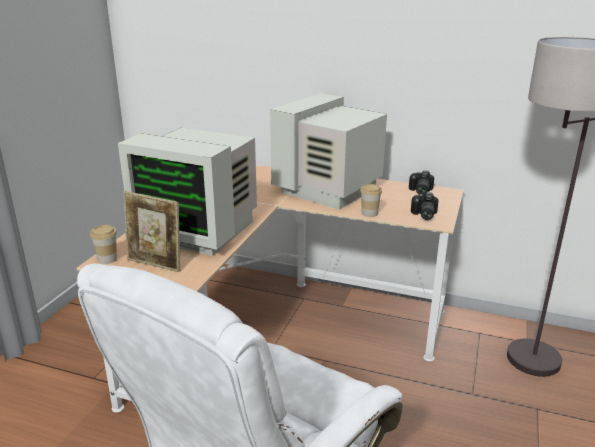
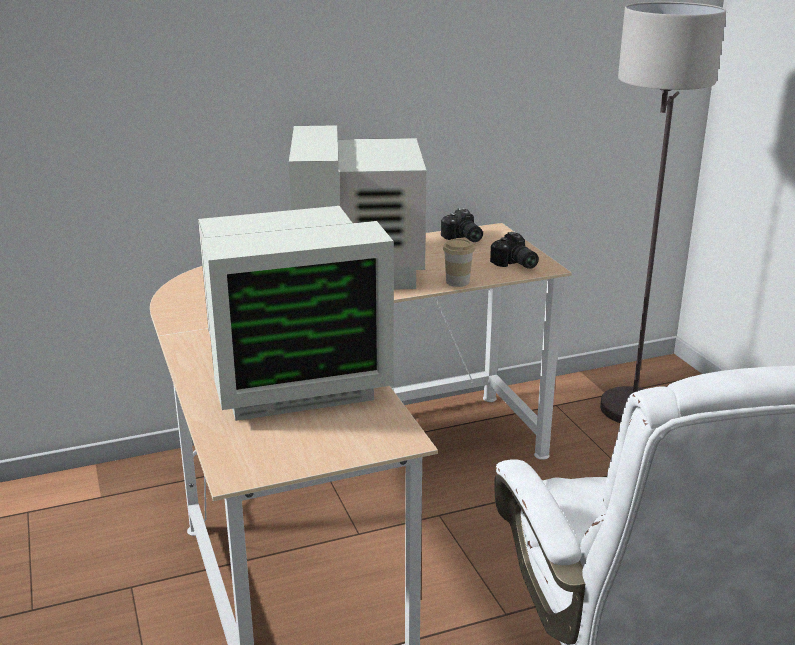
camera: 40 degrees left, 0 degrees up
(107, 259) = (238, 465): cup -> none
(155, 264) = (321, 441): picture frame -> none

